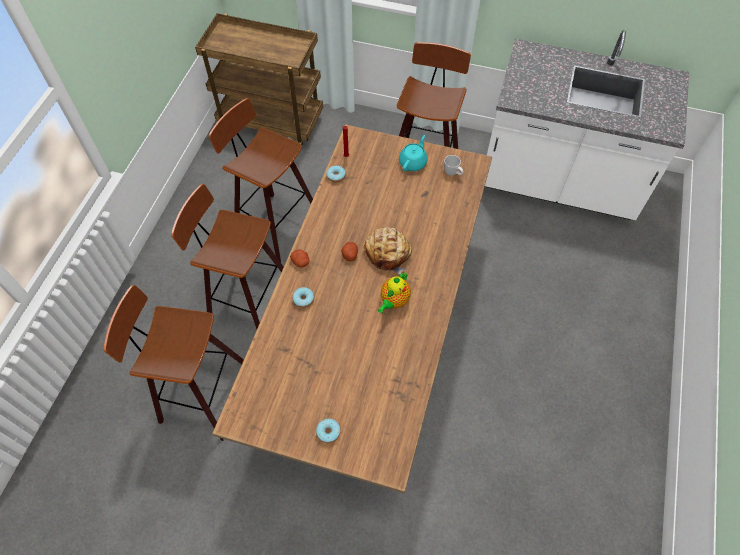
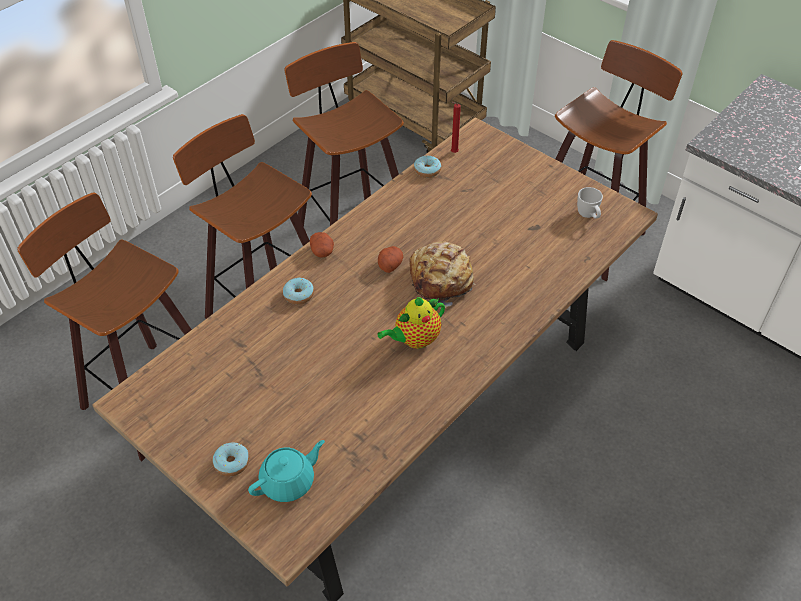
camera: 25 degrees right, 10 degrees down
(413, 162) = (540, 186): turquoise teapot -> turquoise teapot (289, 481)

